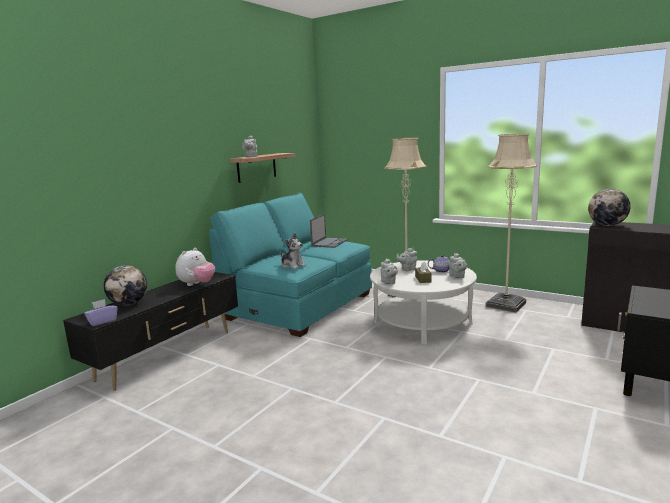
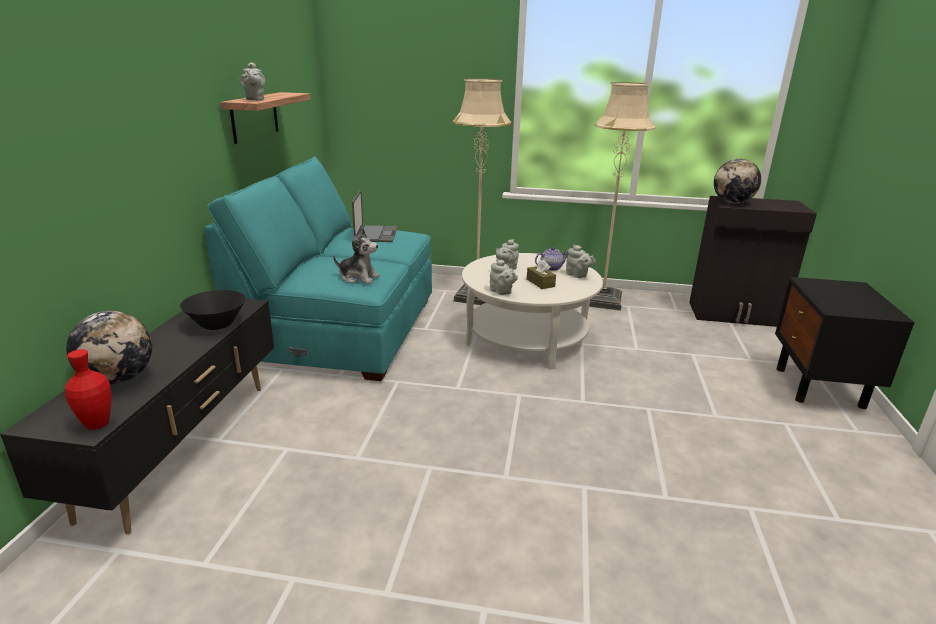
camera: 25 degrees left, 10 degrees up
(102, 321) = (97, 424): purple tissue box -> red vase
(197, 284) = (217, 324): plush toy -> black bowl

